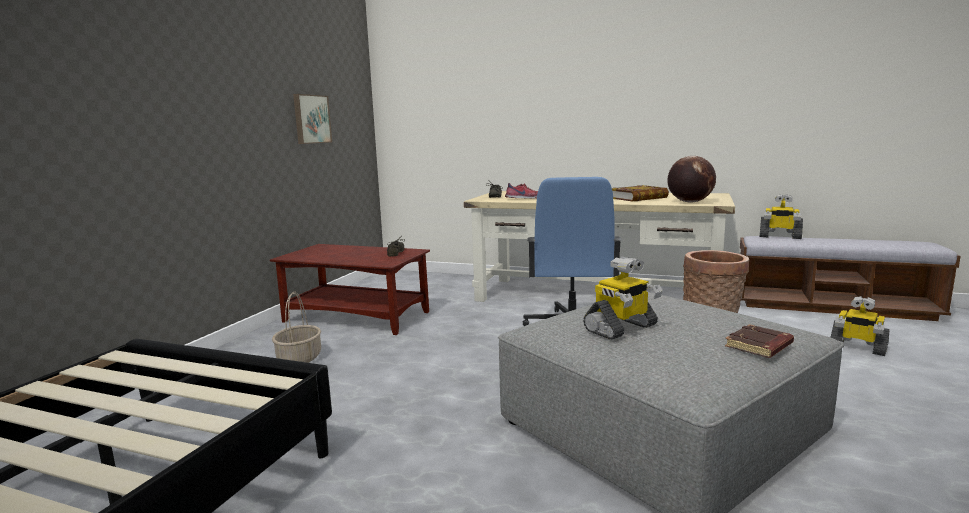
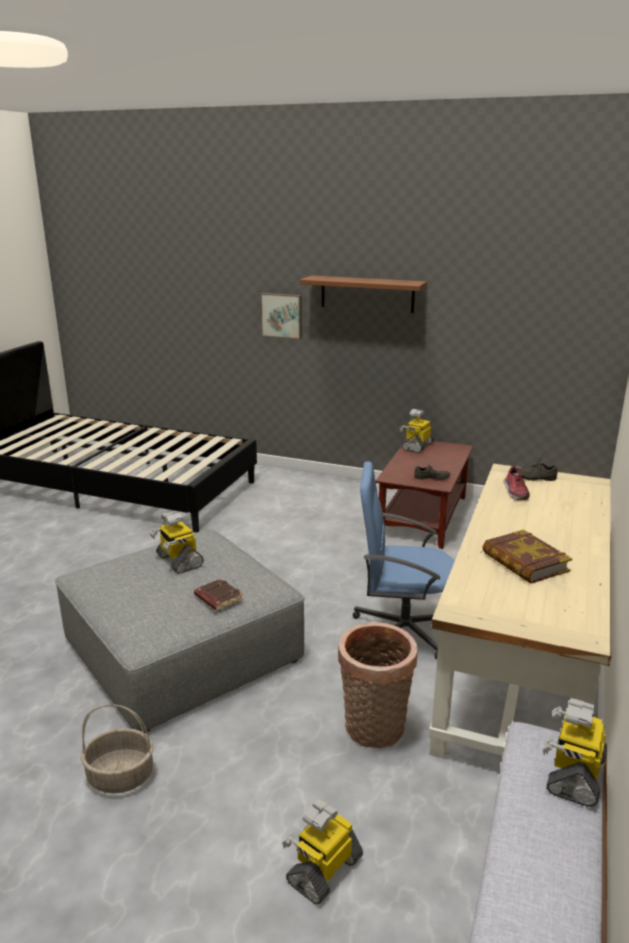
camera: 90 degrees right, 10 degrees up
(191, 83) = (367, 294): none -> brown shelf
(299, 358) = (329, 507): basket -> basket (120, 776)
(303, 256) = (417, 446): none -> toy robot
(311, 119) = (501, 328): picture -> picture (282, 315)
(689, 202) = (475, 592): globe -> none
(759, 346) = (118, 608): brown book -> brown book (217, 598)

